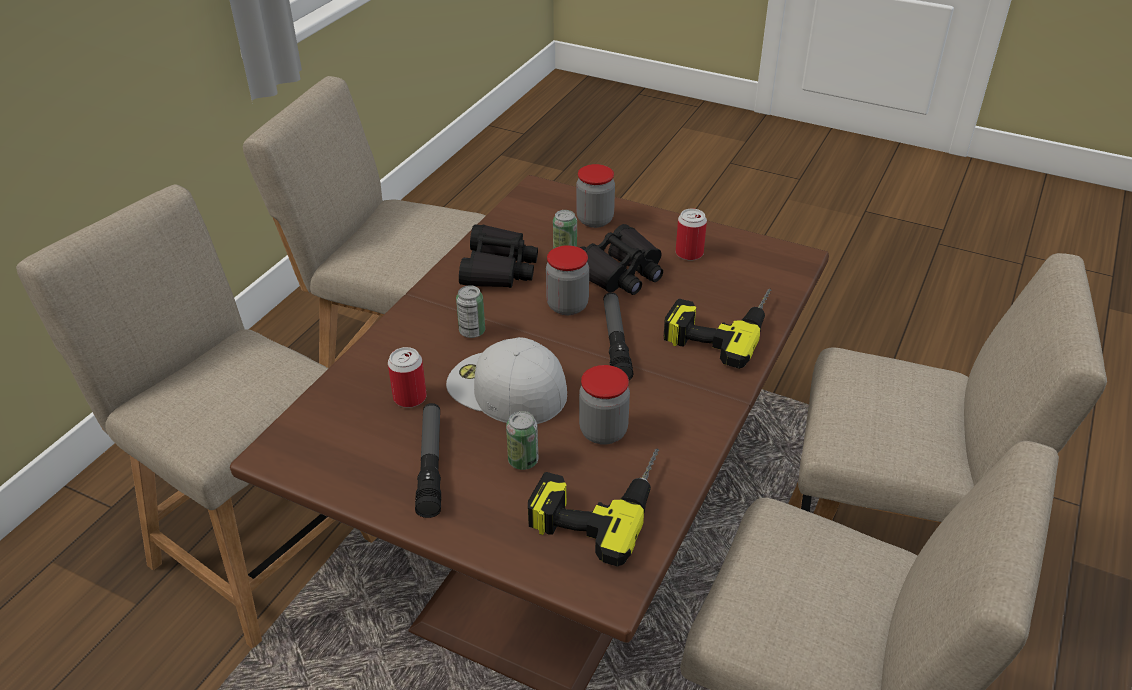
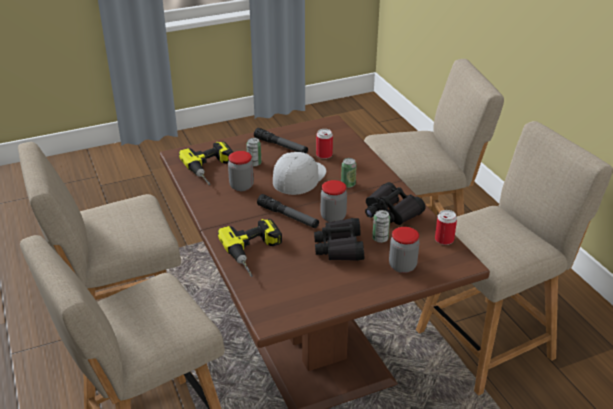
camera: 130 degrees right, 5 degrees down
(505, 388) = (298, 176): white cap -> white cap turned 45 degrees counterclockwise
(689, 253) = (326, 281): can -> can (444, 239)

